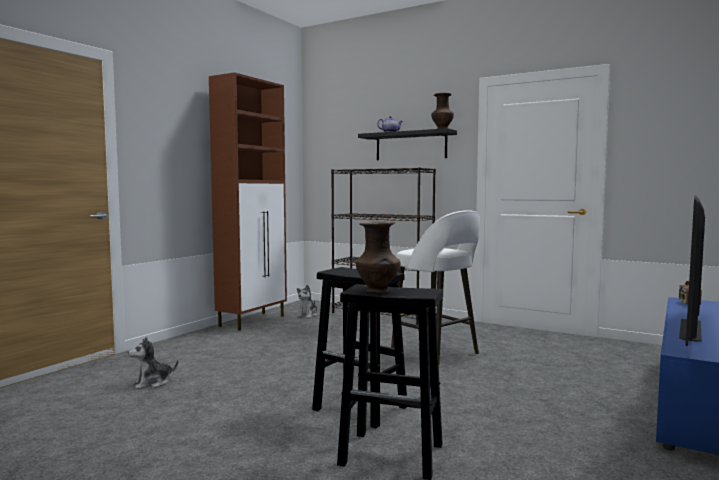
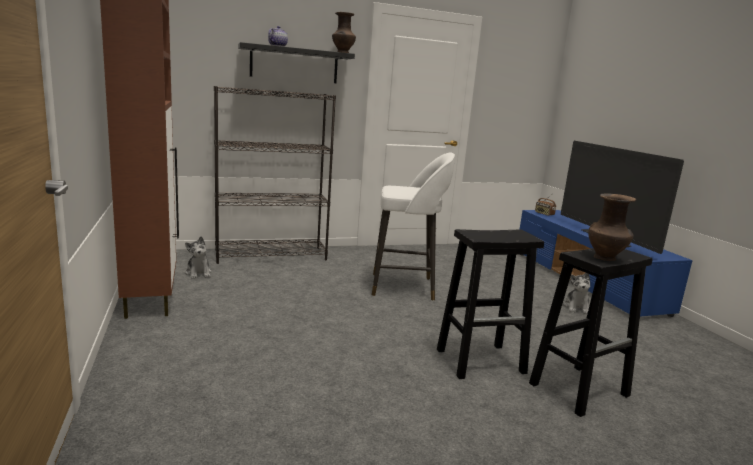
camera: 50 degrees left, 10 degrees up
(152, 383) = (253, 427): plush toy -> plush toy (576, 307)

